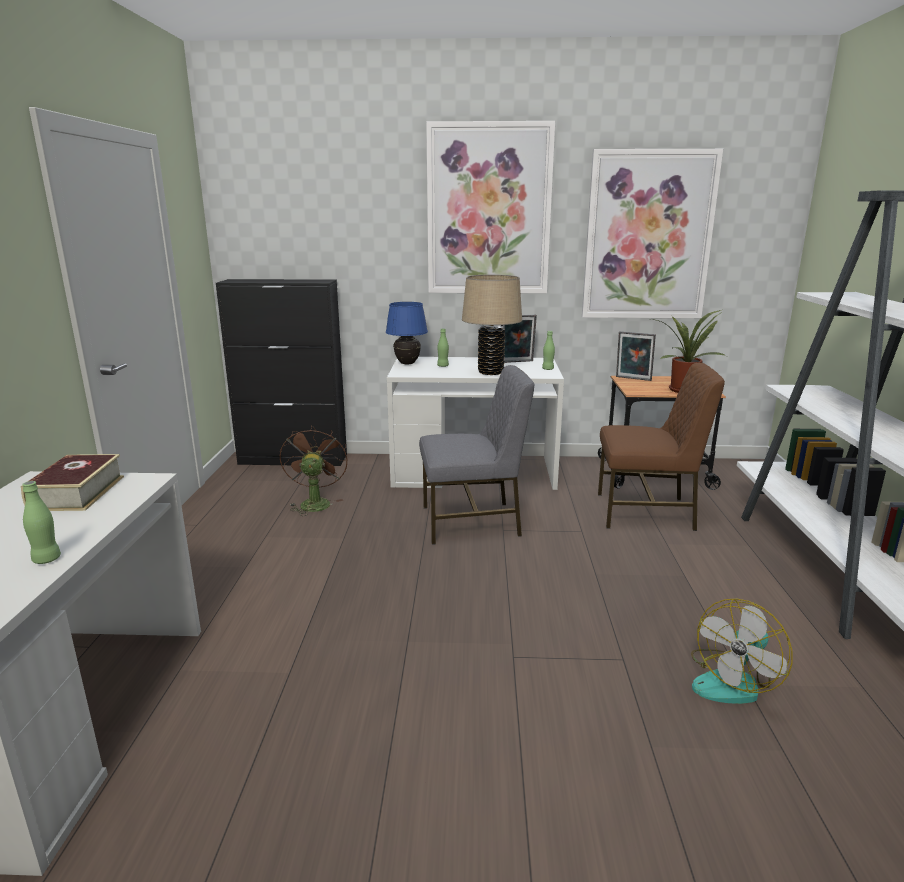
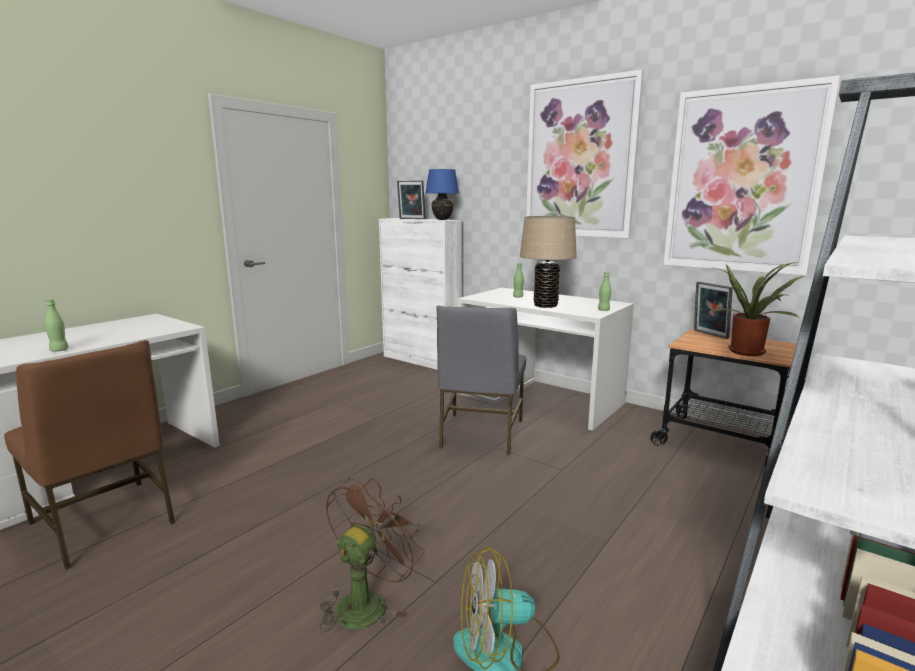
camera: 35 degrees right, 5 degrees down
(77, 493) = (145, 326): book -> none
(293, 459) = (422, 360): black cabinet -> white cabinet
(315, 502) = (392, 391): brown fan -> brown fan (367, 602)
(407, 363) = (495, 292): blue table lamp -> blue table lamp (442, 220)
(472, 522) = (480, 434): grey chair -> grey chair turned 75 degrees clockwise
(516, 362) = (588, 302): picture frame -> picture frame (411, 219)
(646, 512) = (655, 474): brown chair -> brown chair (105, 523)

